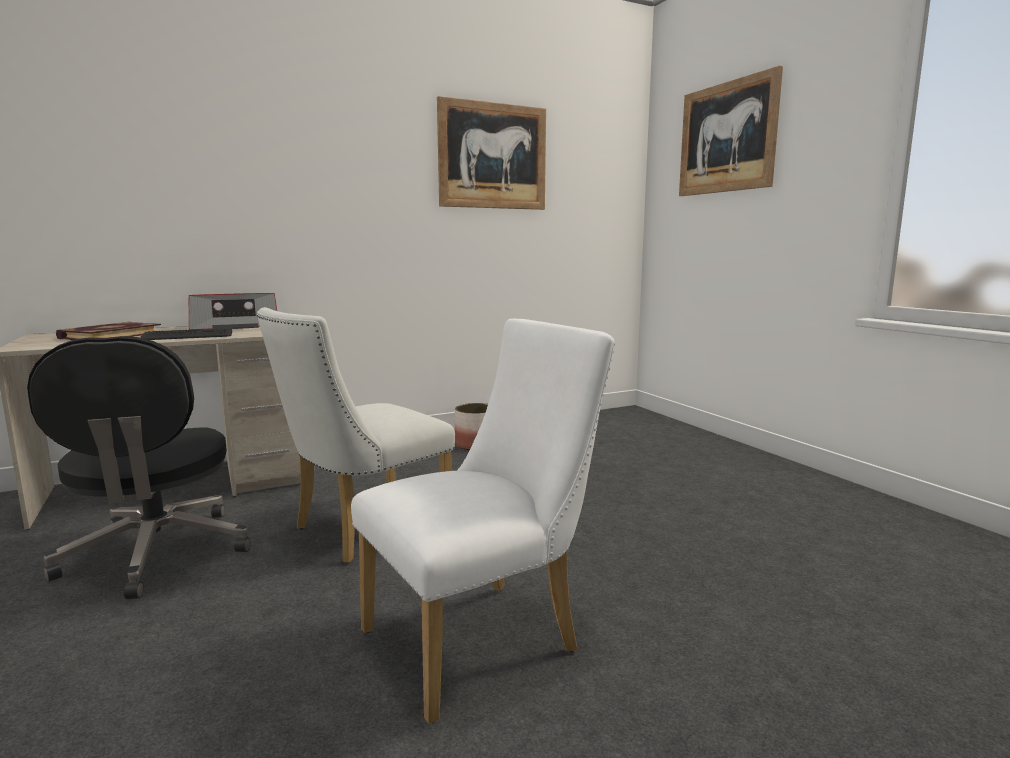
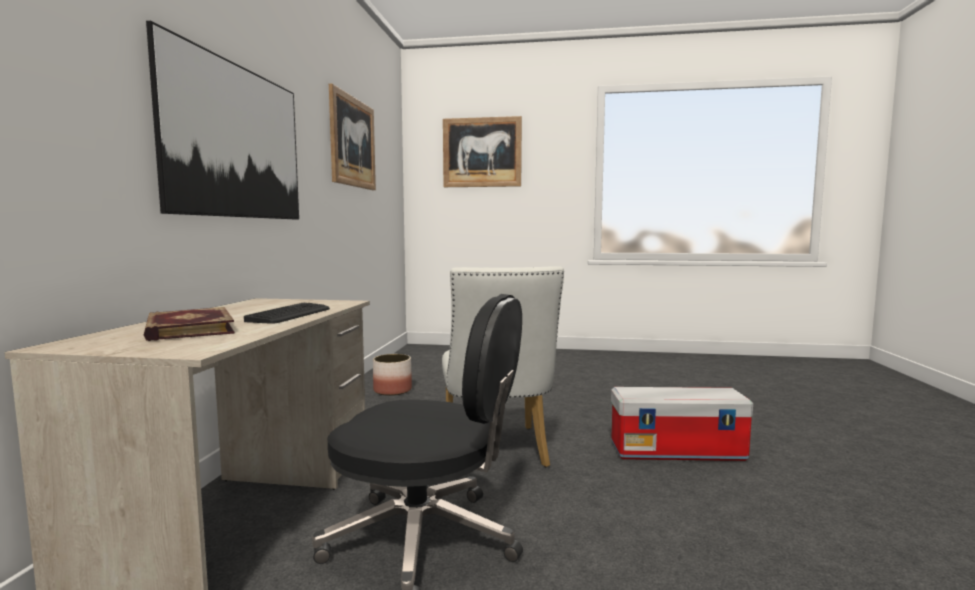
camera: 55 degrees left, 5 degrees down
(235, 326) = (253, 305): radio -> none
(264, 183) = (237, 142): none -> picture
(484, 637) = (678, 451): white chair -> storage box

